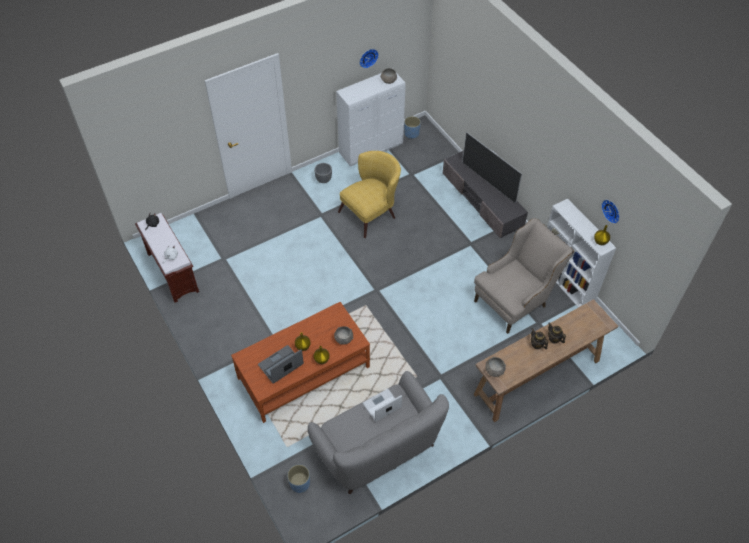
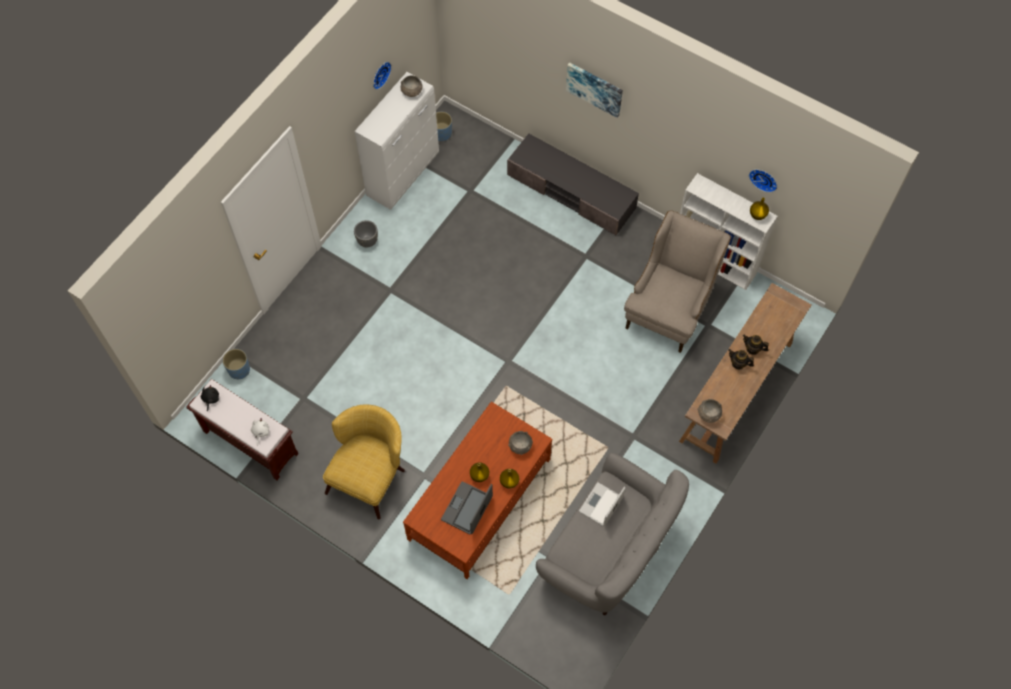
camera: 25 degrees left, 10 degrees up
(299, 483) = (546, 629): blue planter -> blue planter (239, 370)
(372, 212) = (450, 262): yellow armchair -> yellow armchair (370, 475)
(489, 182) = (575, 170): television -> none
(513, 111) = (594, 88): none -> picture

